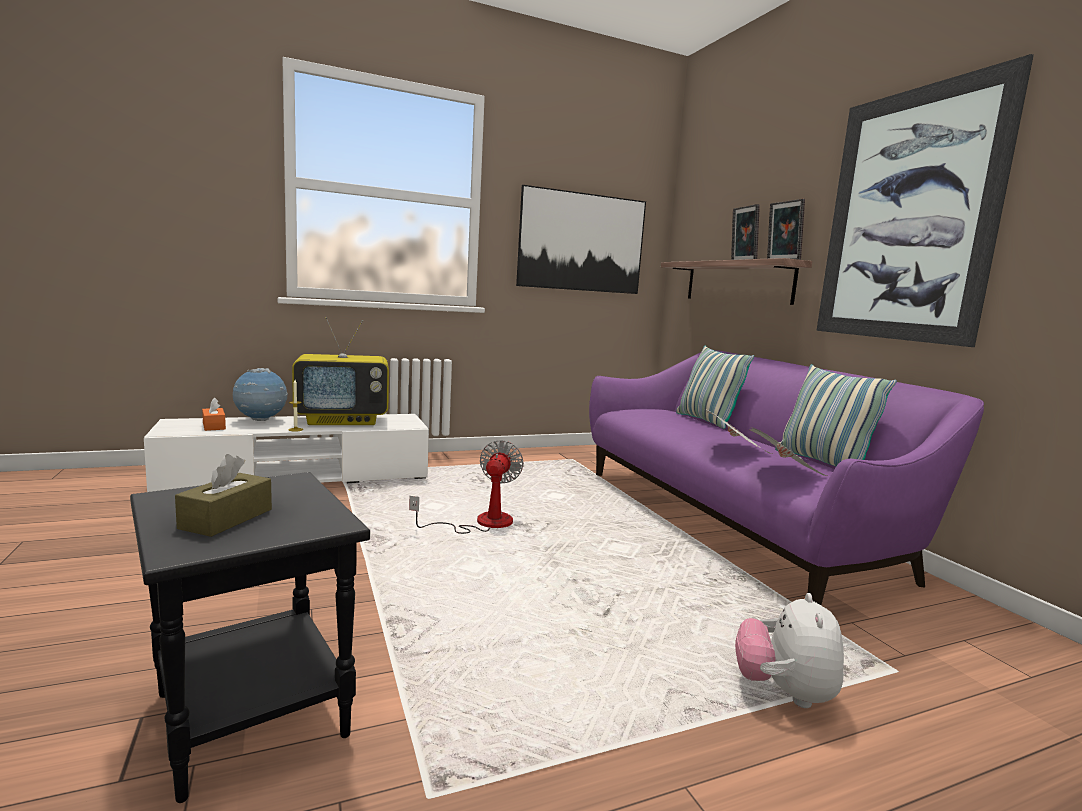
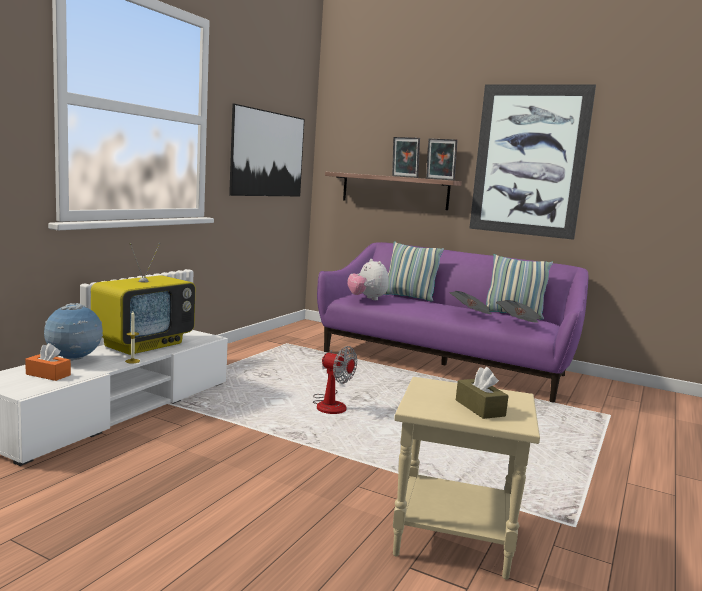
camera: 40 degrees left, 0 degrees up
(256, 715) = (455, 538): black side table -> beige side table
(481, 523) = (330, 404): fan -> fan turned 150 degrees clockwise
(784, 693) = (596, 437): plush toy -> plush toy (367, 299)

